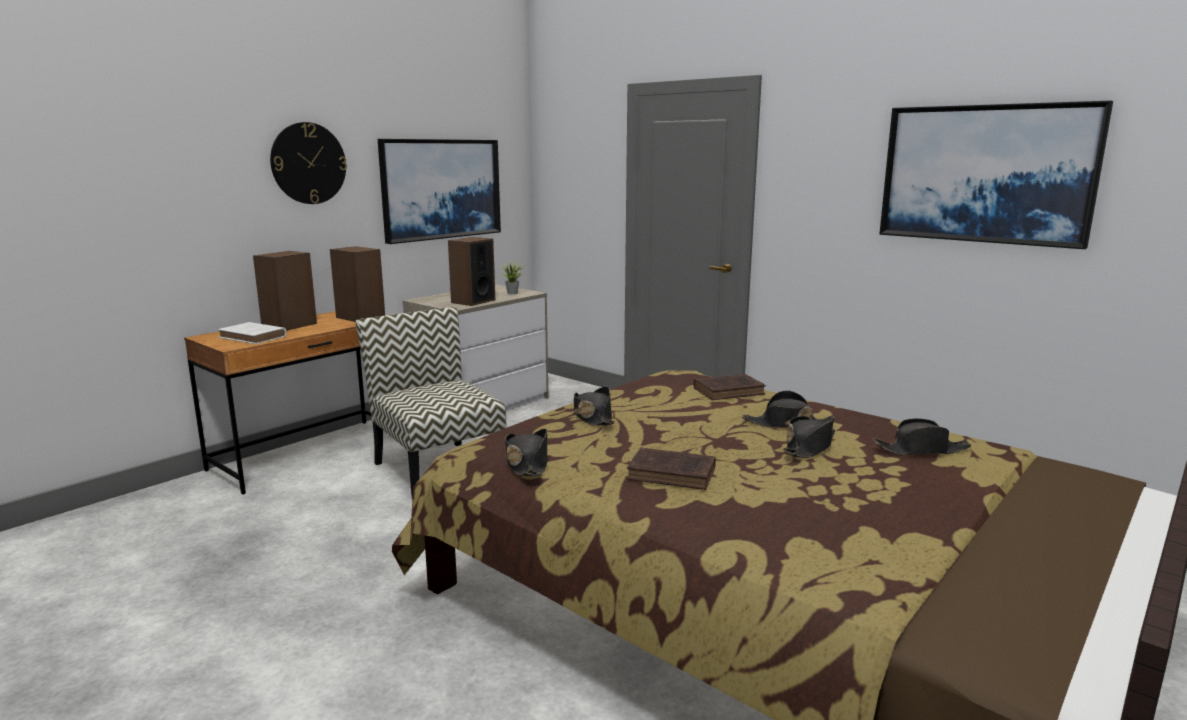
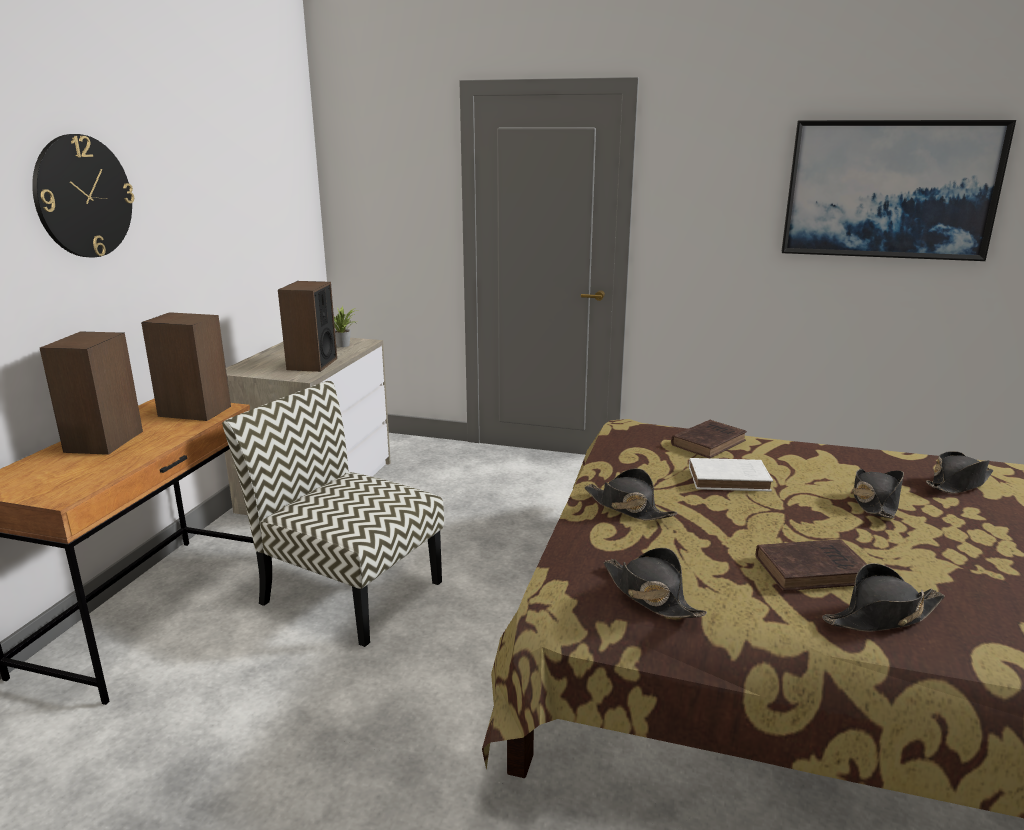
camera: 25 degrees left, 5 degrees up
(254, 337) = (76, 473): white book -> white book (731, 479)
(441, 189) = (236, 218): picture -> none
(787, 424) = (817, 476): black hat -> black hat (882, 616)

